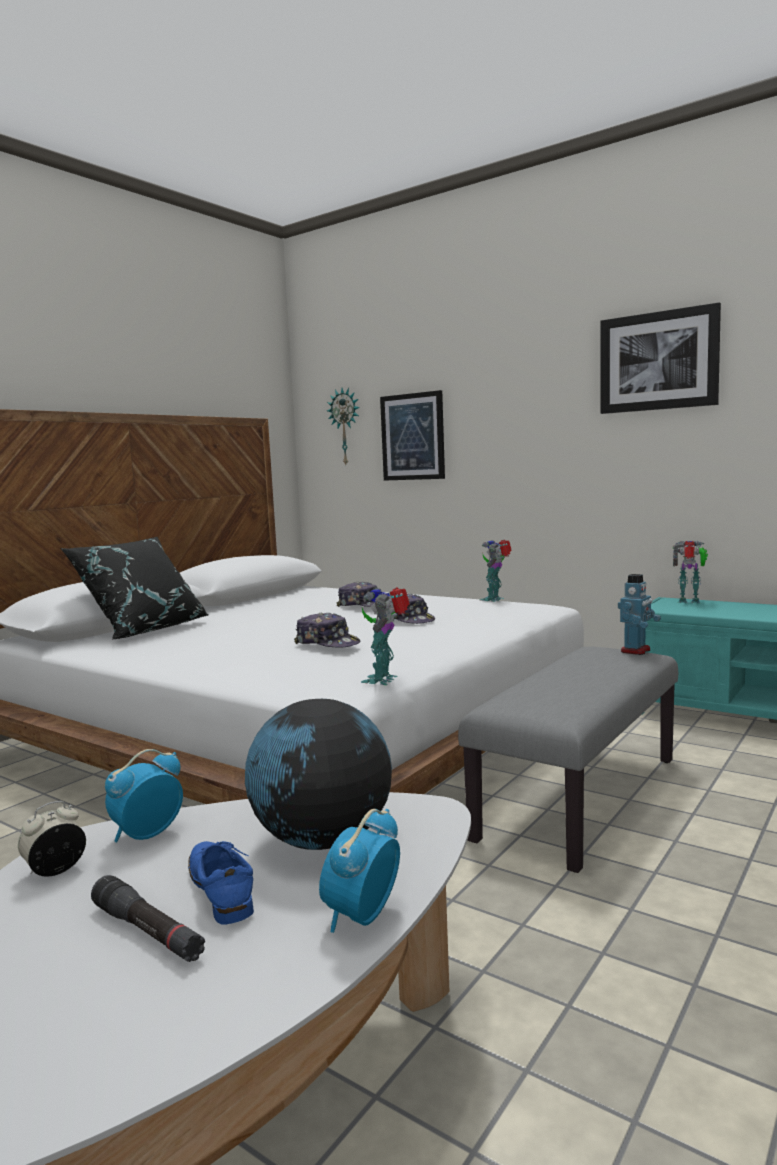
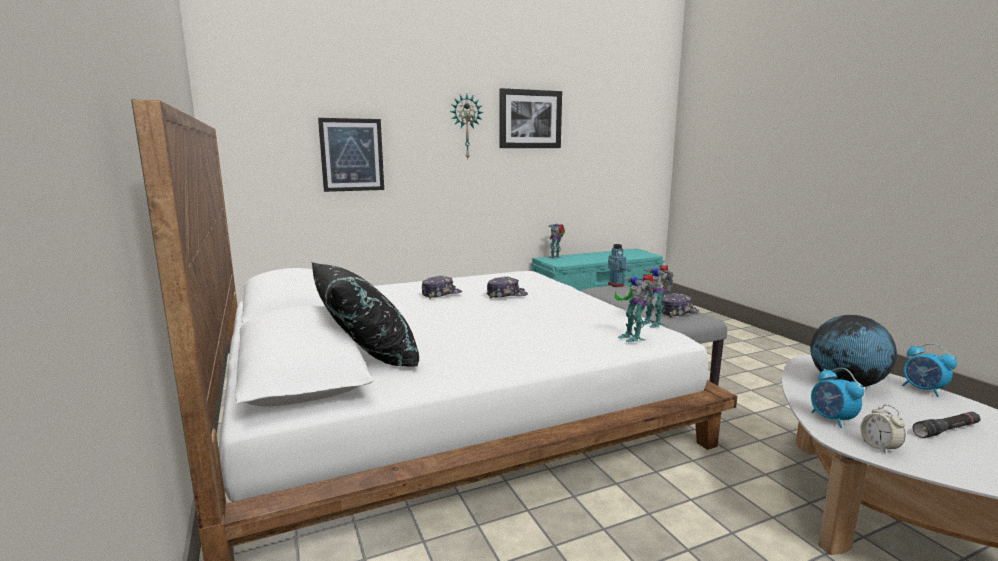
camera: 60 degrees left, 5 degrees up
(221, 889) = (899, 410): blue shoe -> none
(327, 643) = (554, 317): cap -> cap (677, 312)
(346, 426) = (274, 141): wall clock -> wall clock (466, 127)
(494, 599) = (486, 273): toy robot -> toy robot (632, 337)

